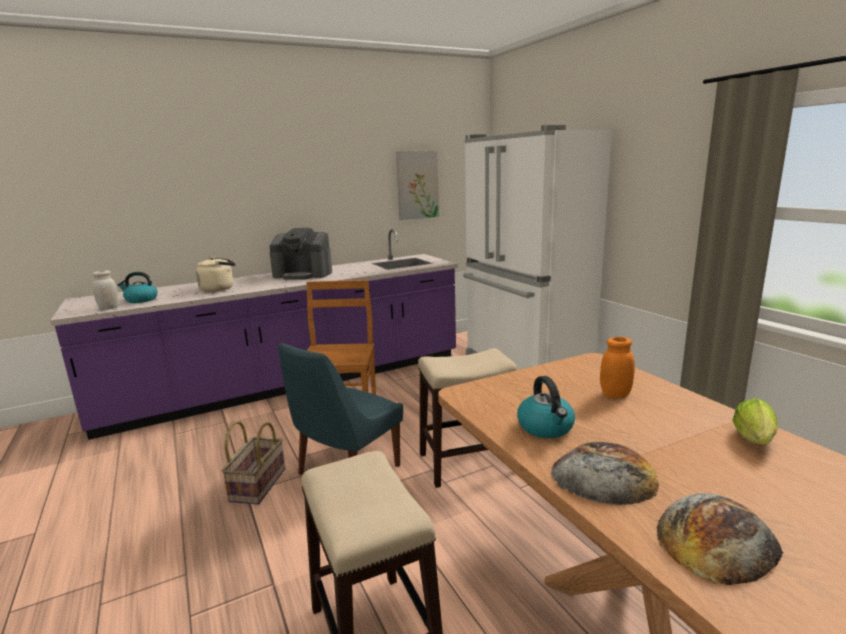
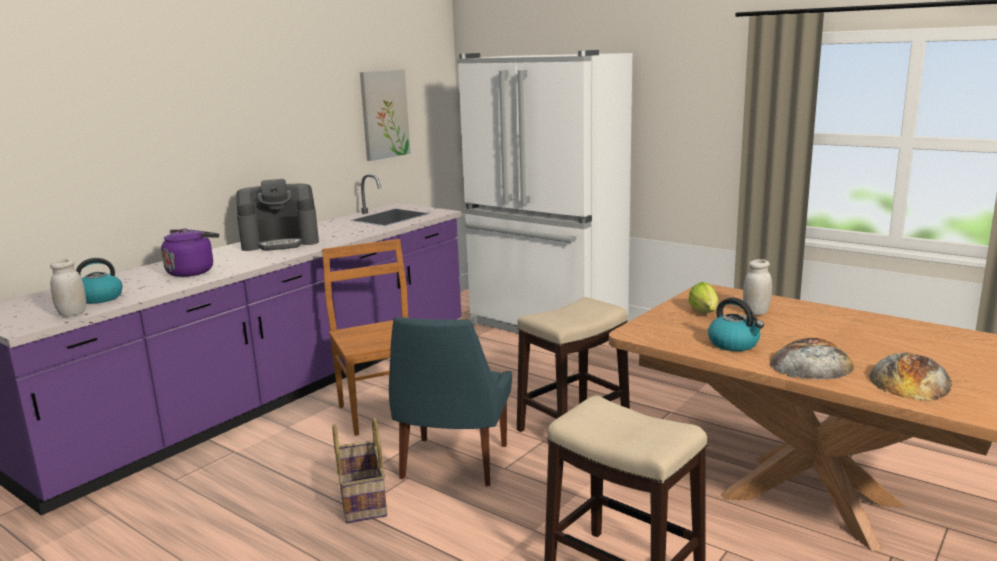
camera: 25 degrees left, 0 degrees up
(219, 288) = (192, 271): beige kettle -> purple kettle
(615, 394) = (756, 312): orange jar -> white jar
(754, 441) = (879, 325): lettuce -> lettuce (705, 313)

